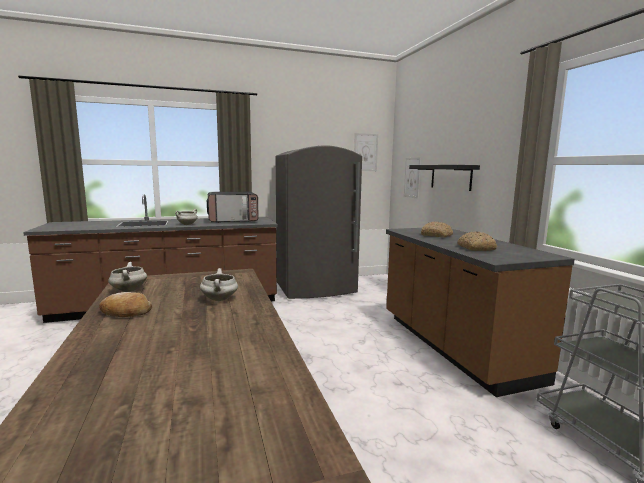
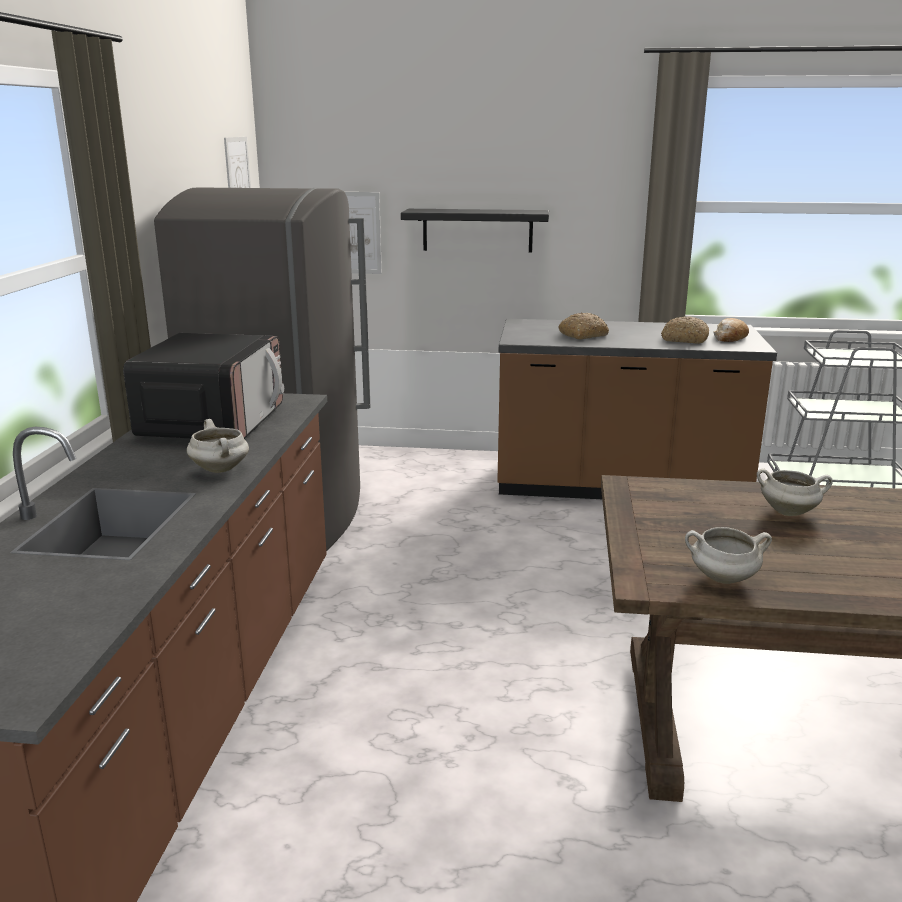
camera: 65 degrees left, 10 degrees up
(125, 312) = (852, 579): bread -> bread (730, 338)

